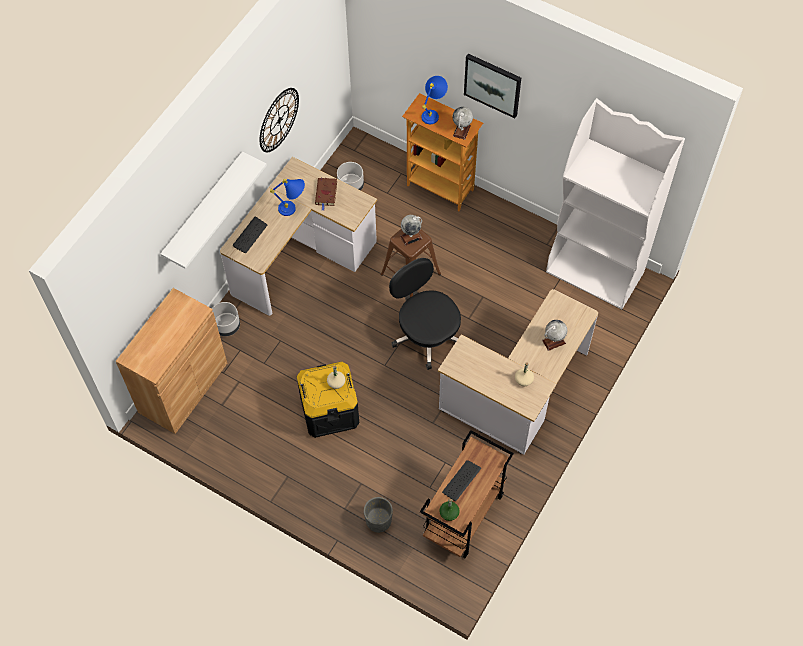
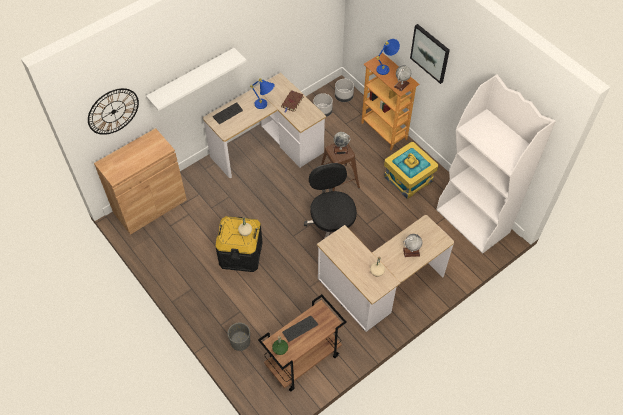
camera: 20 degrees right, 5 degrees down
(226, 326) = (197, 175): grey planter -> grey planter (343, 97)
(279, 120) = (272, 38): wall clock -> wall clock (113, 111)
(496, 242) = (408, 179): none -> yellow storage box

